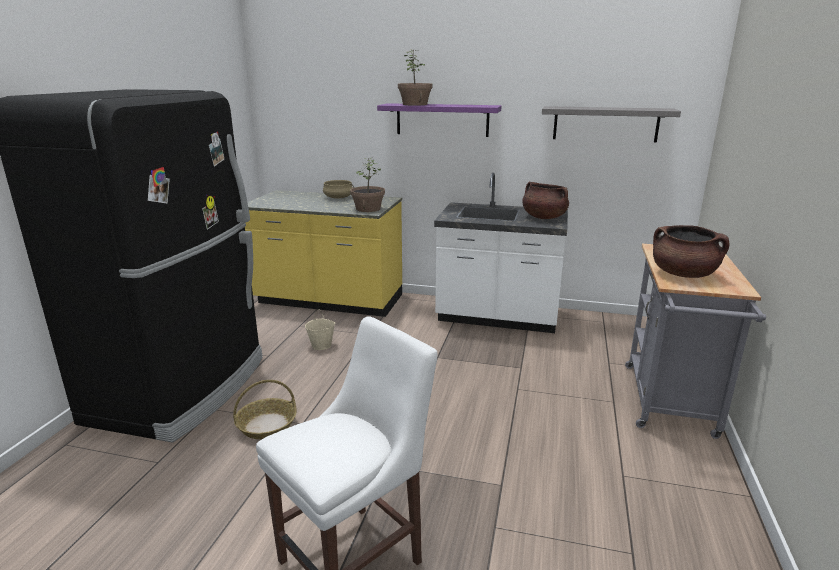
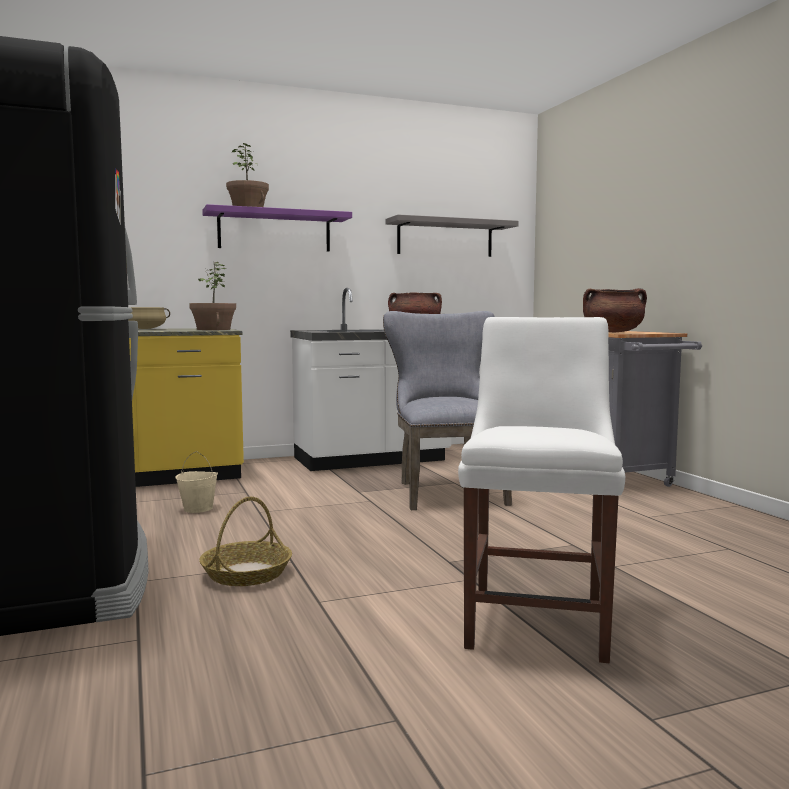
camera: 35 degrees left, 15 degrees down
(498, 377) = (445, 491): none -> grey chair

